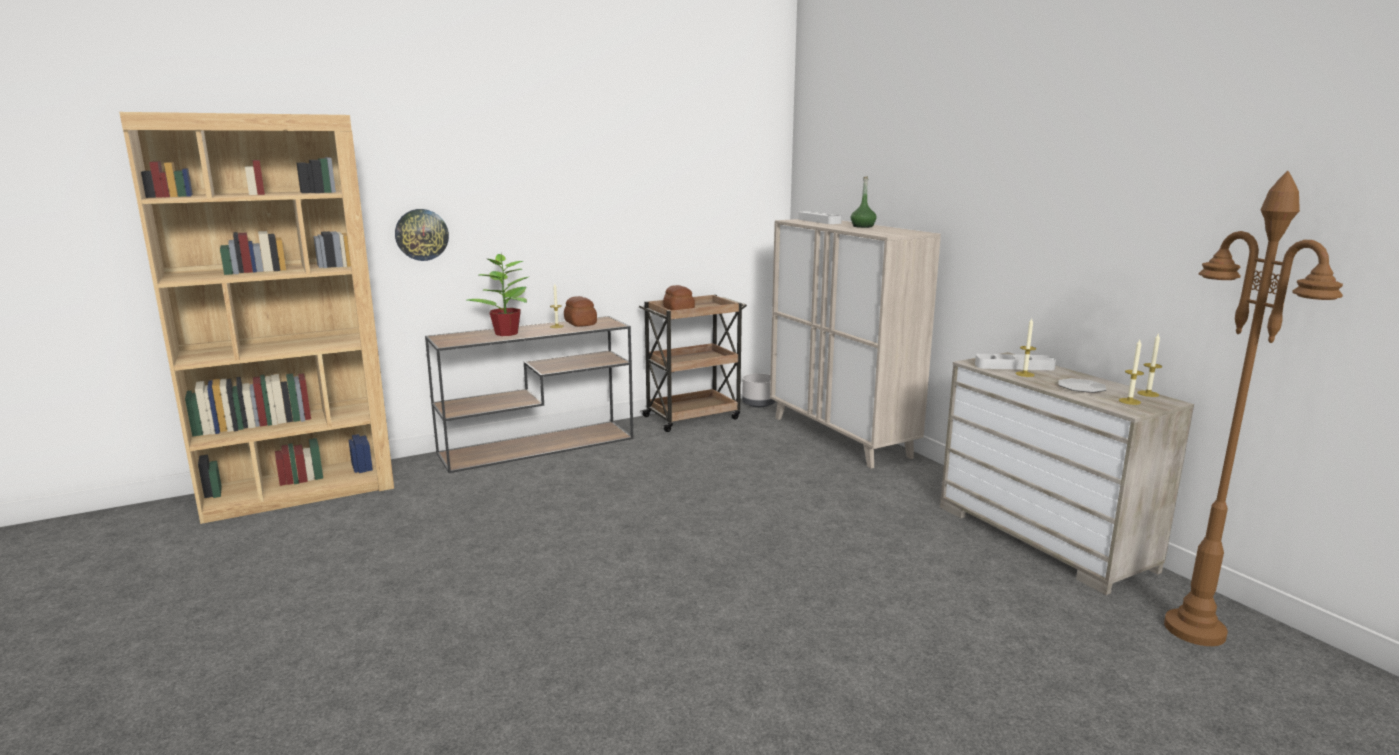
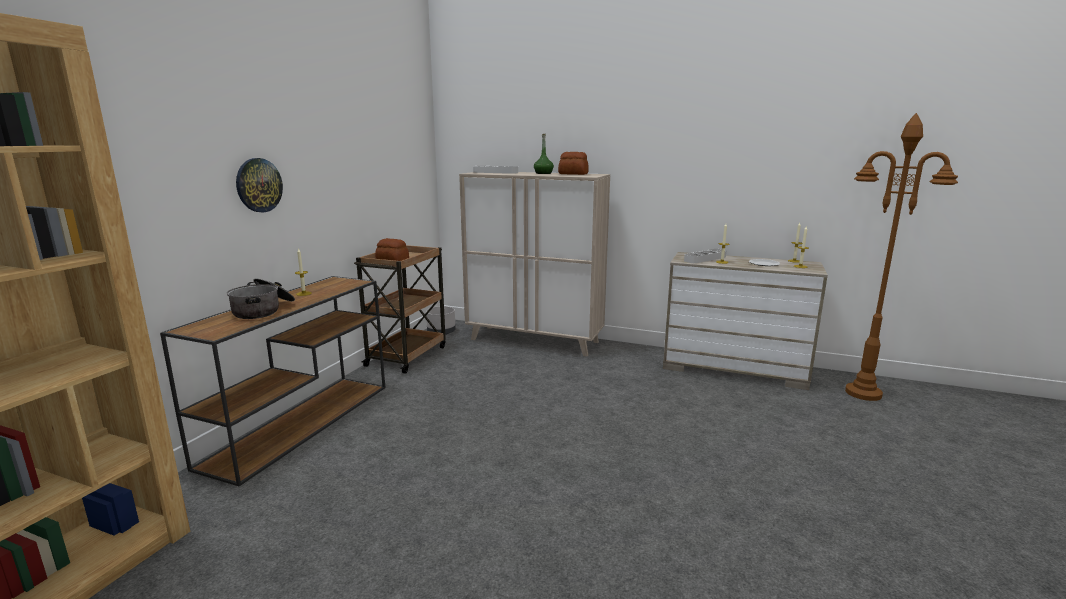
camera: 40 degrees left, 0 degrees up
(421, 234) = (138, 205): wall clock -> wall clock (258, 185)
(506, 333) = (263, 310): potted plant -> cooking pot
(580, 323) = (322, 286): bread -> bread (573, 174)

